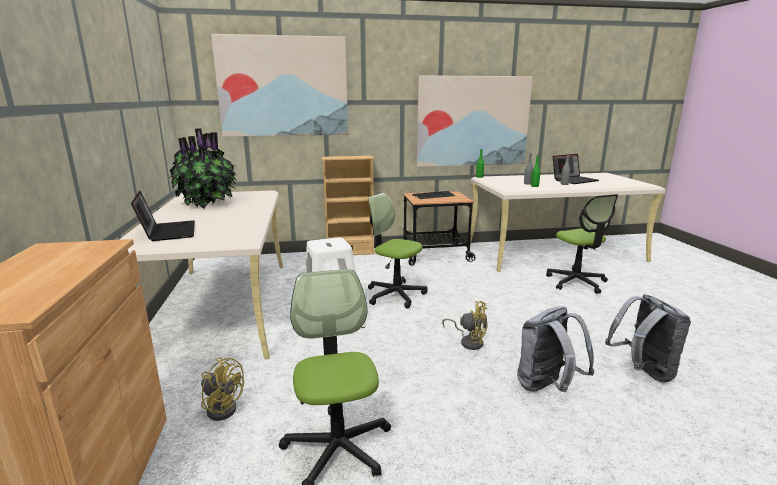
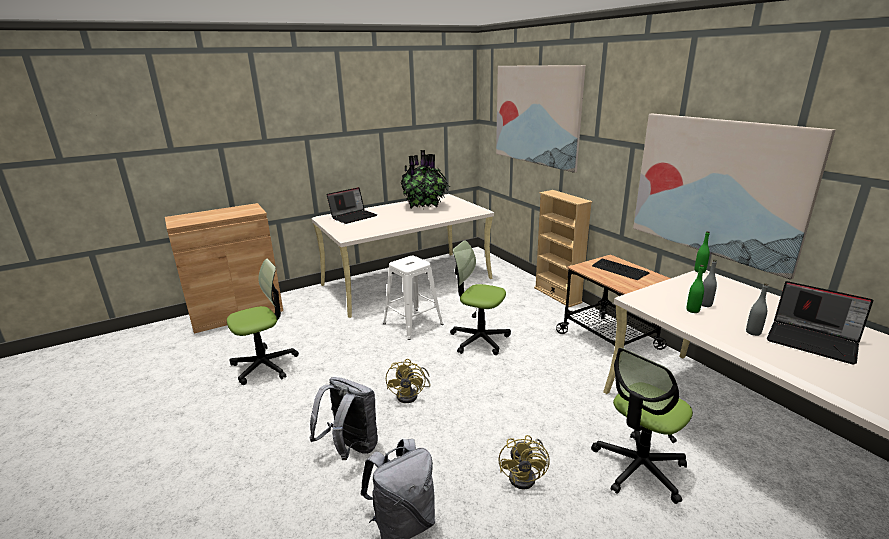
camera: 70 degrees right, 5 degrees up
(222, 407) = (295, 321): yellow fan -> yellow fan (526, 476)
(395, 295) = (479, 339): office chair -> office chair turned 75 degrees counterclockwise

